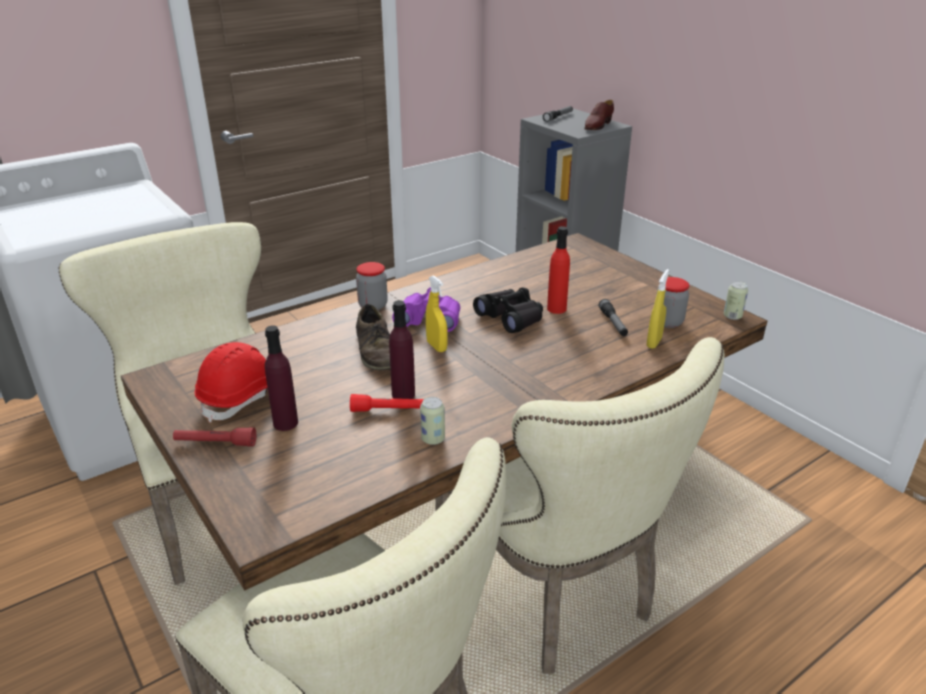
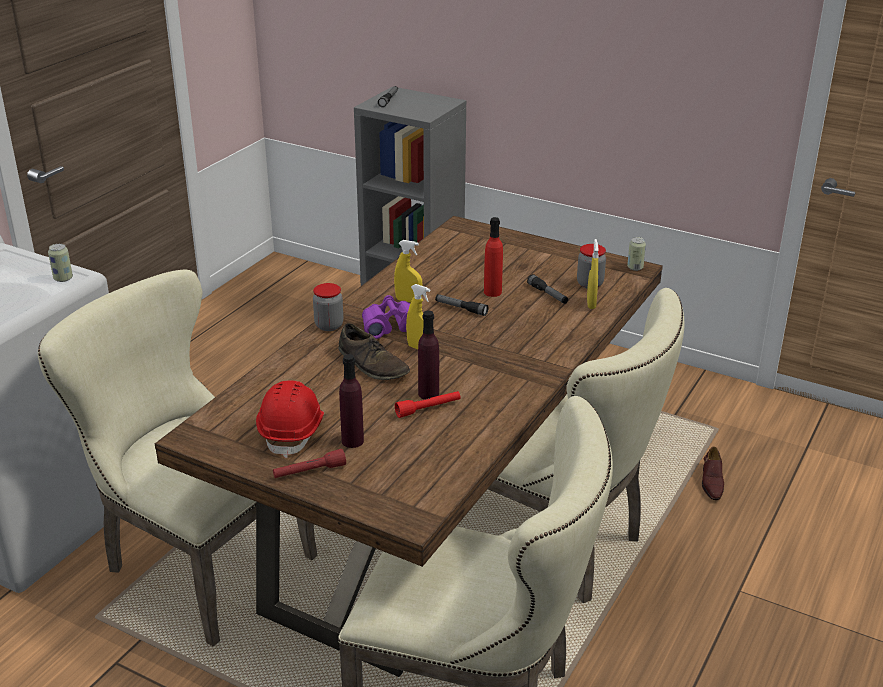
camera: 25 degrees left, 0 degrees up
(433, 439) = (483, 421): can -> can (63, 278)
(466, 299) = (408, 300): none -> yellow spray bottle
(511, 317) = (461, 308): black binoculars -> flashlight
(597, 125) = (434, 104): brown shoe -> brown shoe (711, 482)

